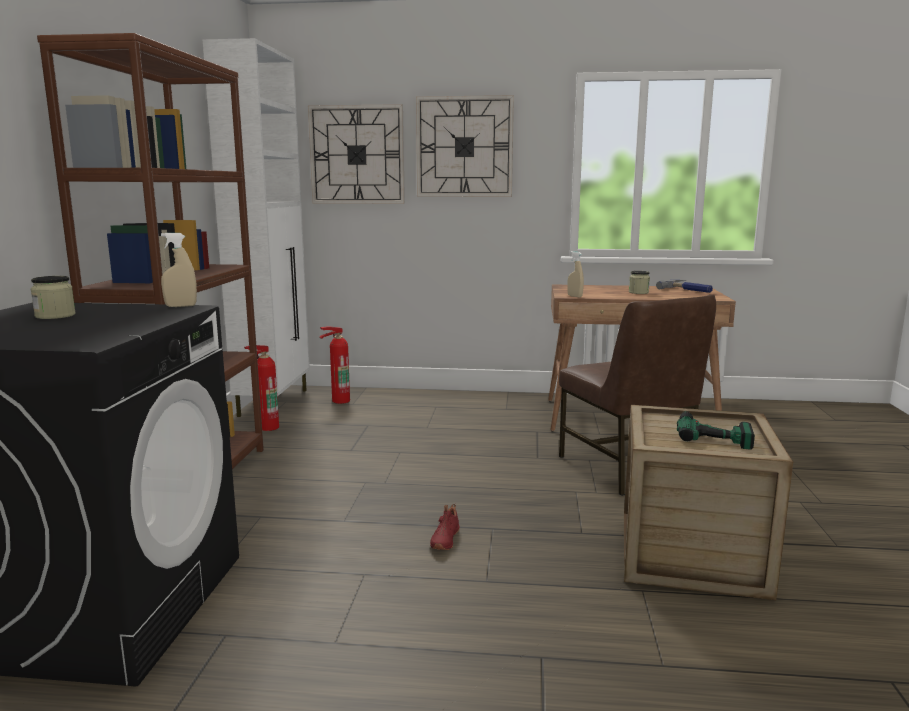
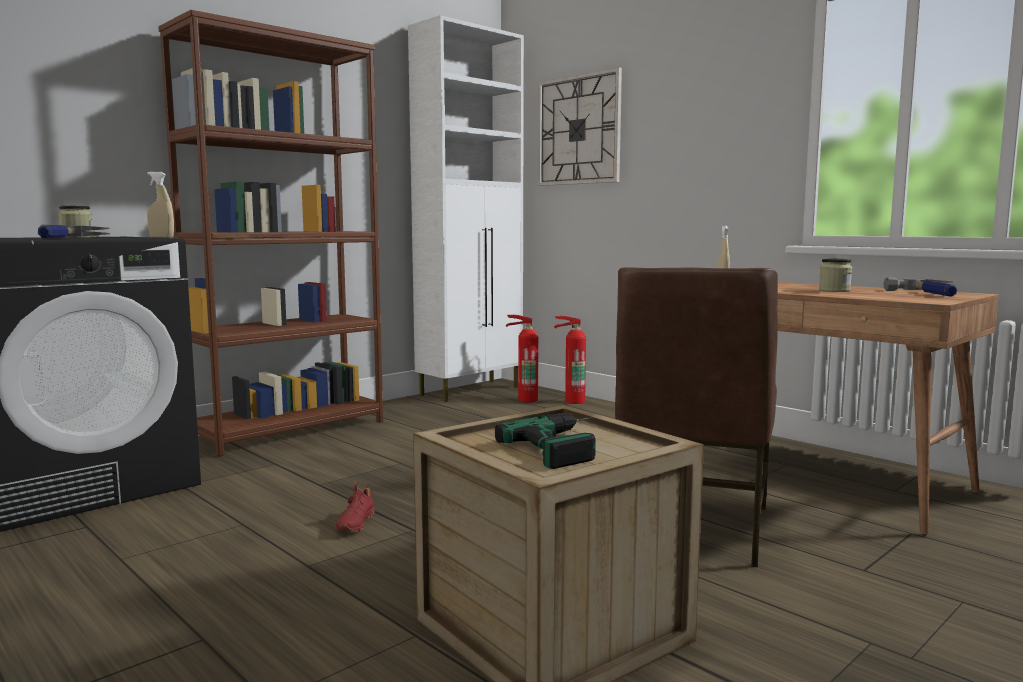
camera: 40 degrees right, 5 degrees down
(101, 323) = (64, 238): none -> hammer
(266, 427) = (422, 407): fire extinguisher -> fire extinguisher (572, 401)
(444, 539) = (354, 523): red shoe -> red shoe turned 45 degrees counterclockwise
(464, 147) = (681, 109): wall clock -> none

